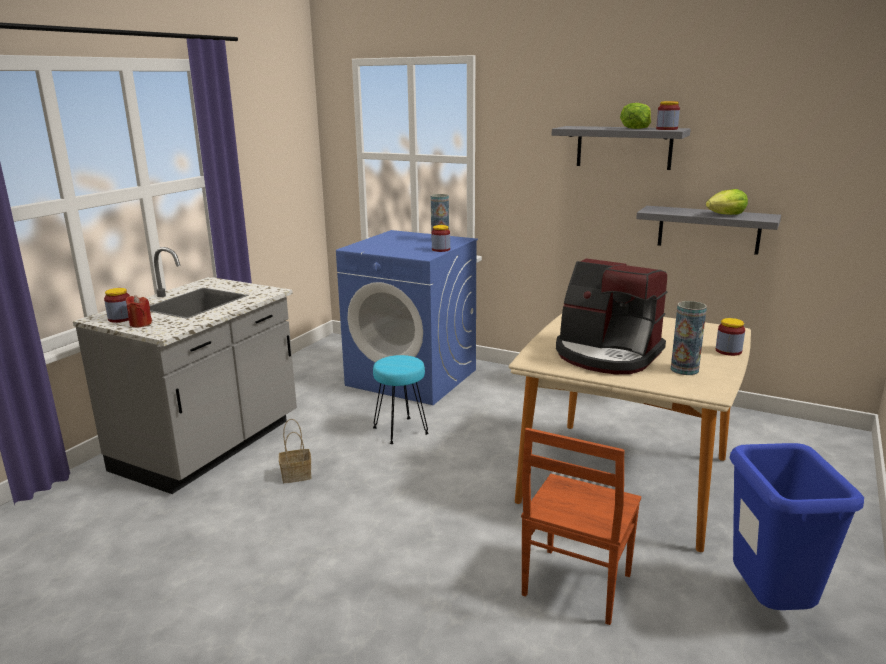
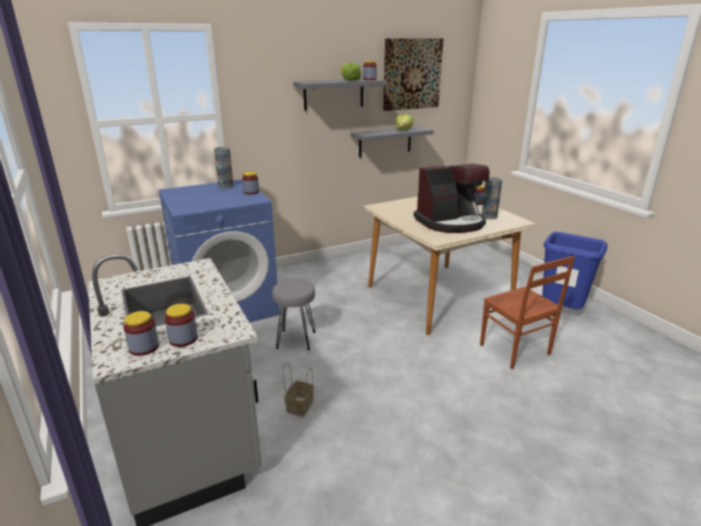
camera: 55 degrees left, 5 degrees up
(140, 324) = (183, 339): red candle -> jar
(401, 430) = (296, 339): turquoise stool -> grey stool
(773, 126) = (411, 74): none -> picture

